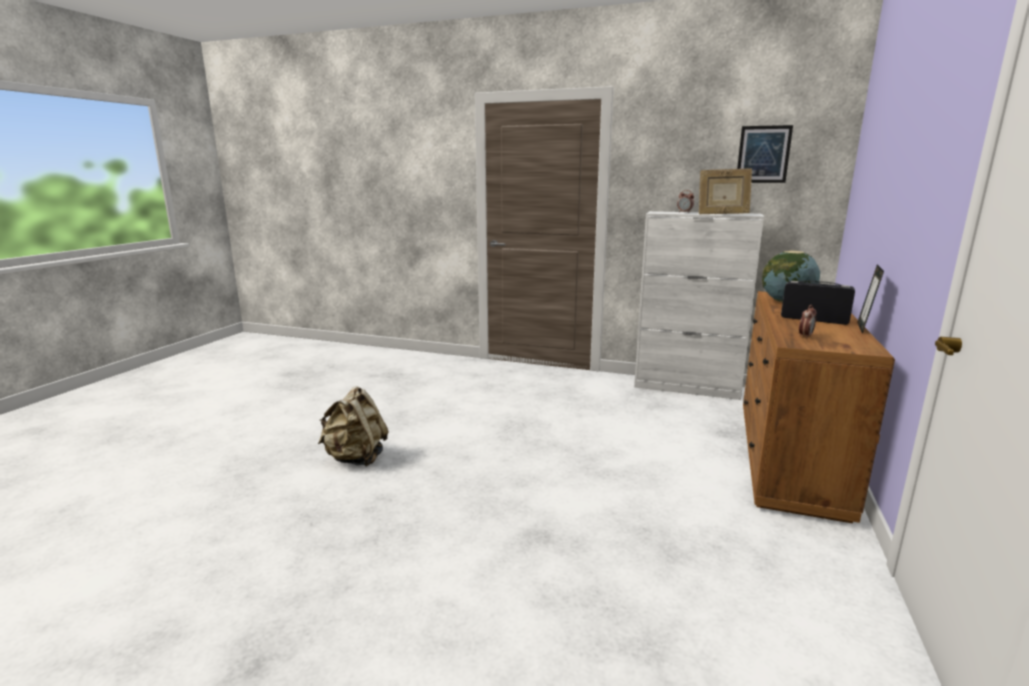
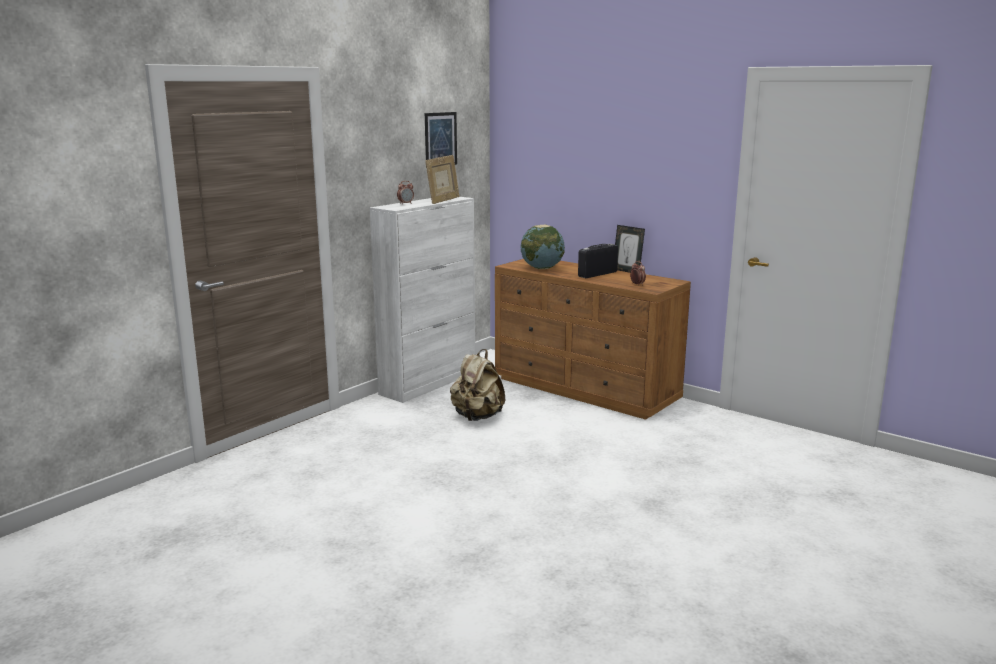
camera: 70 degrees left, 0 degrees up
(356, 458) = (445, 587): beige backpack -> beige backpack (477, 417)

